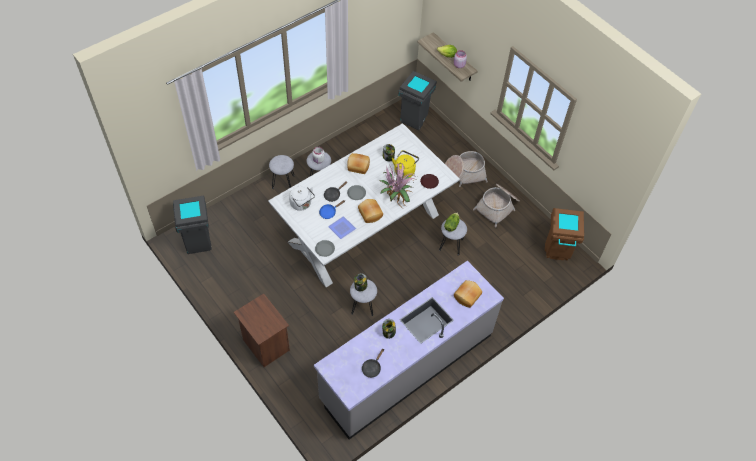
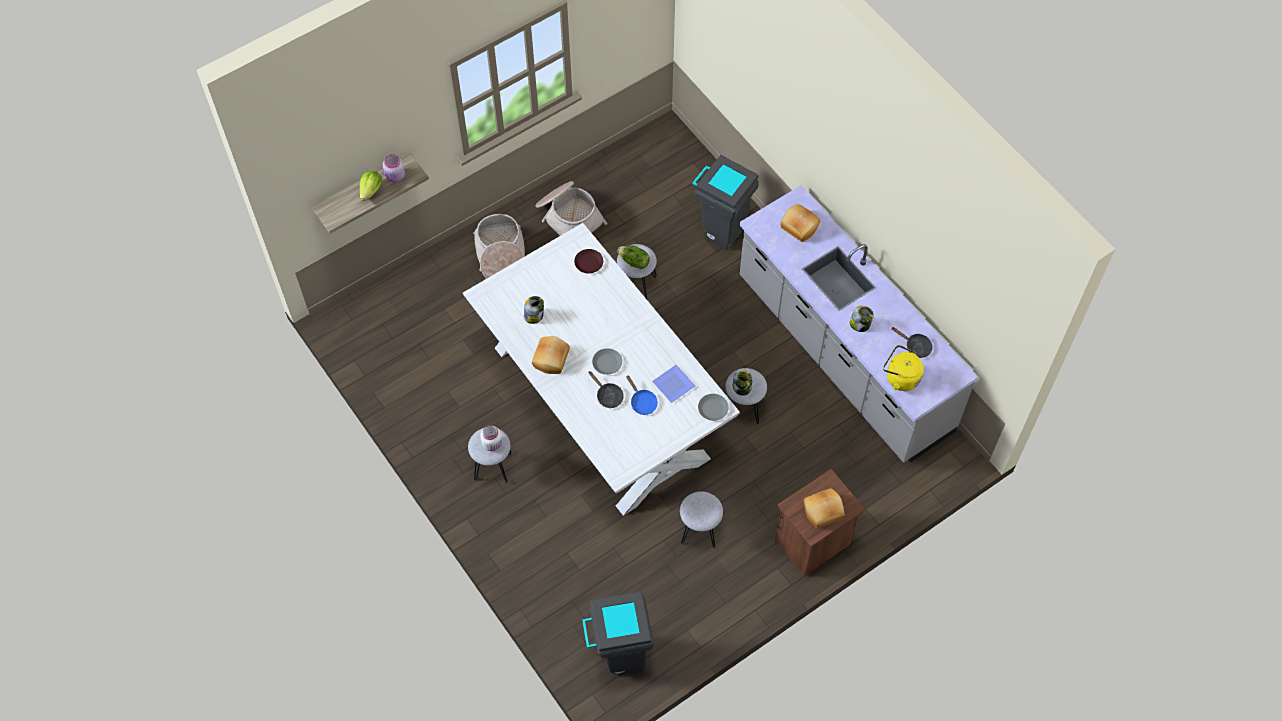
camera: 85 degrees left, 5 degrees up
(283, 182) = (498, 524): grey stool -> grey stool (699, 531)
(302, 204) = (625, 441): white kettle -> none
(369, 214) = (647, 346): bread -> bread (823, 512)
(396, 196) = (614, 309): potted plant -> none
(405, 170) = (563, 294): yellow kettle -> yellow kettle (900, 377)
(414, 119) = (376, 317): grey trash can -> grey trash can (721, 229)
(556, 255) = (659, 154): brown trash can -> none

